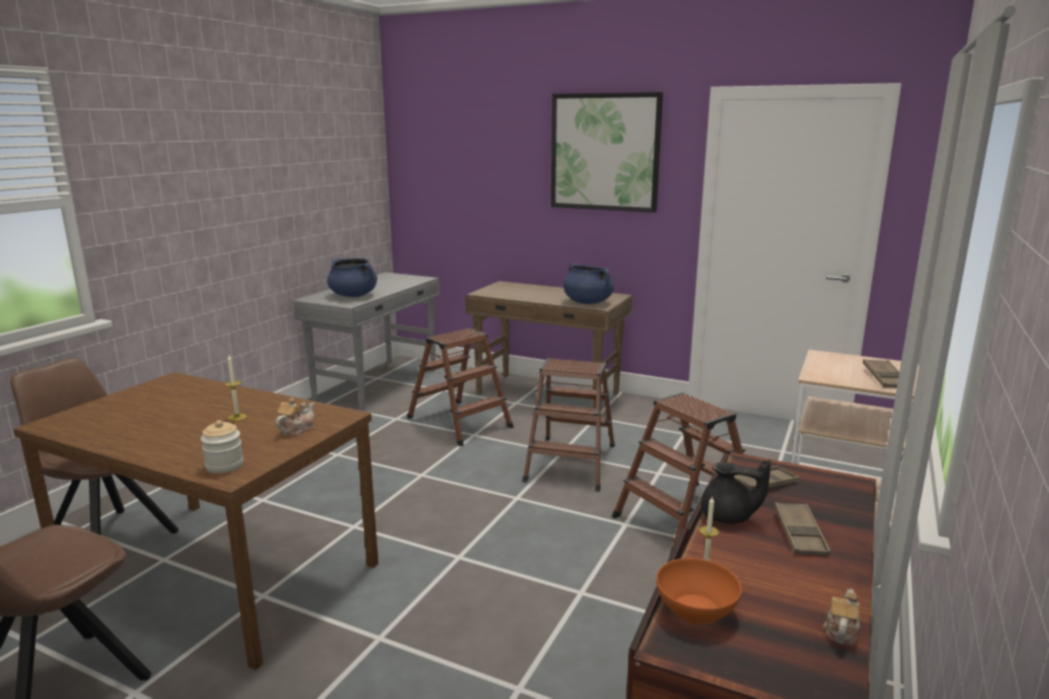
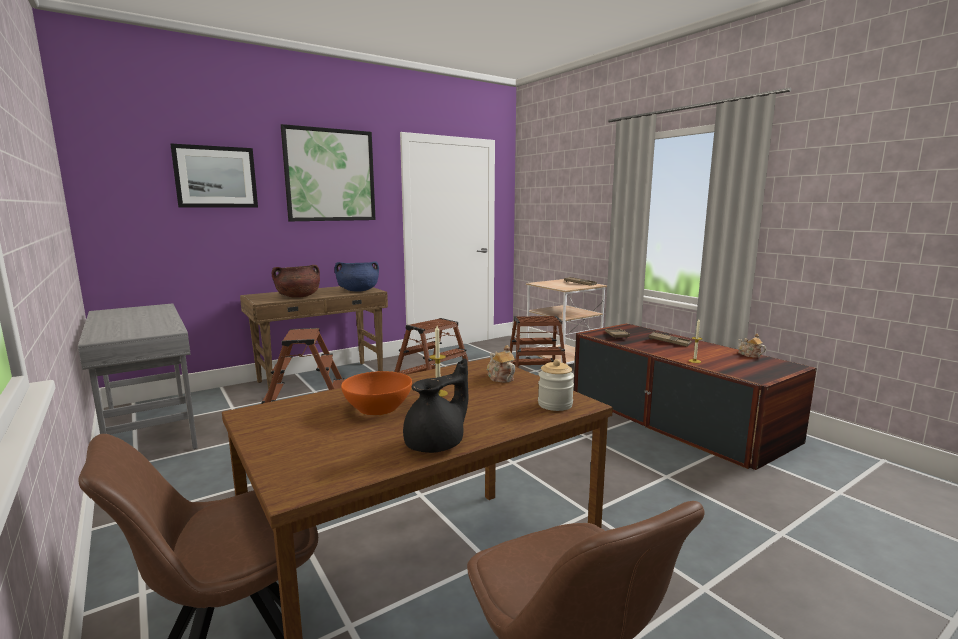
camera: 60 degrees left, 5 degrees down
(354, 295) = (144, 326): blue cooking pot -> none
(489, 156) = (216, 177): none -> picture
(520, 295) = (298, 297): none -> brown cooking pot
(696, 609) = (728, 369): orange bowl -> orange bowl (378, 407)
(728, 517) = (646, 347): black teapot -> black teapot (437, 444)

